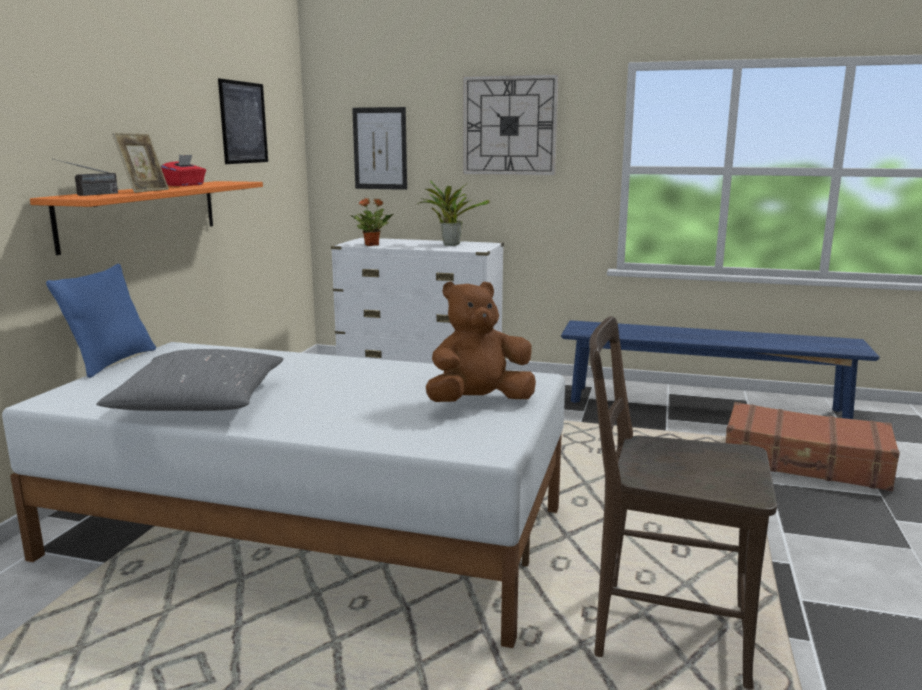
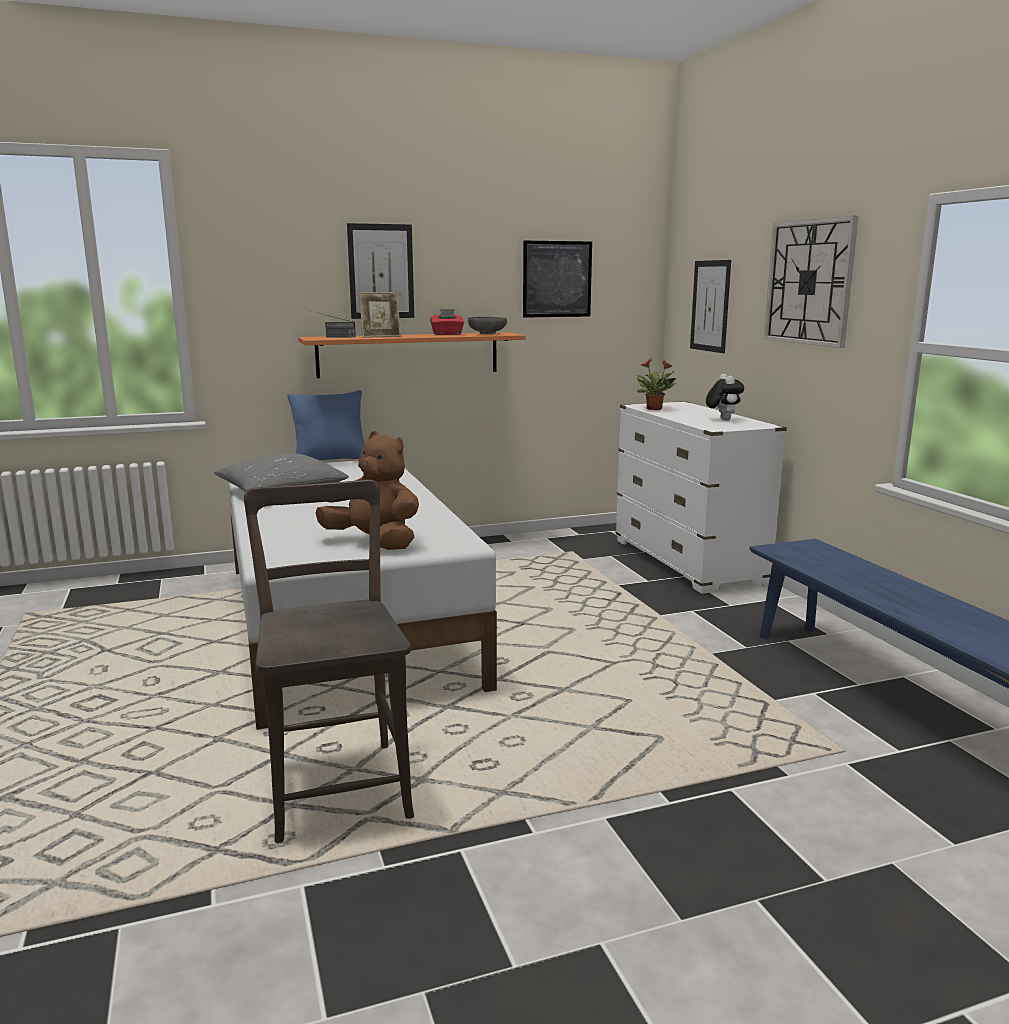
camera: 55 degrees right, 0 degrees up
(107, 107) = (381, 271): none -> picture
(217, 182) = (487, 333): none -> grey bowl
(449, 244) = (722, 419): potted plant -> plush toy
(805, 462) = (841, 805): brown suitcase -> none

